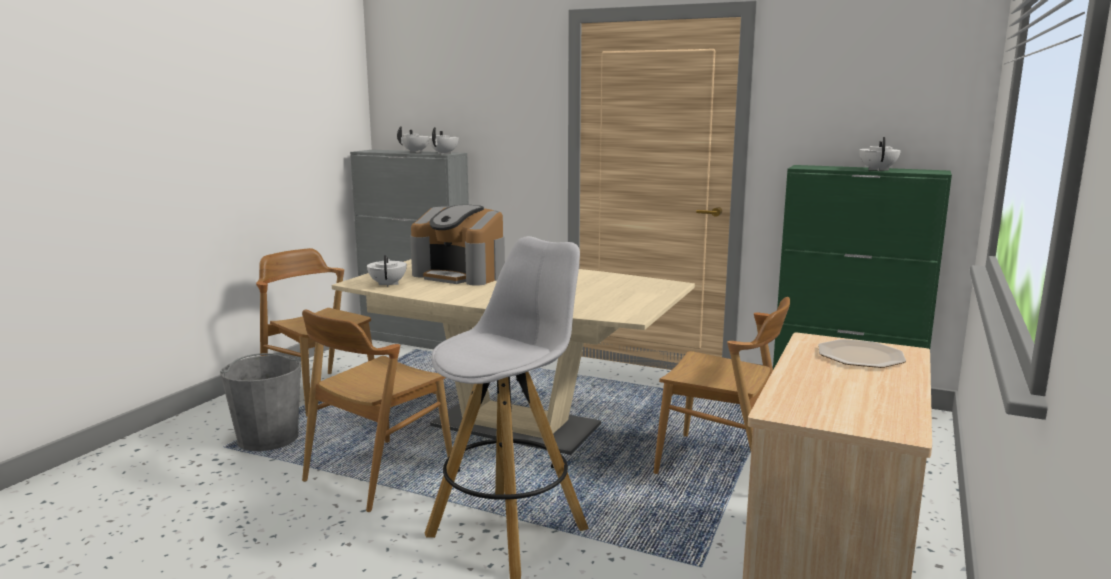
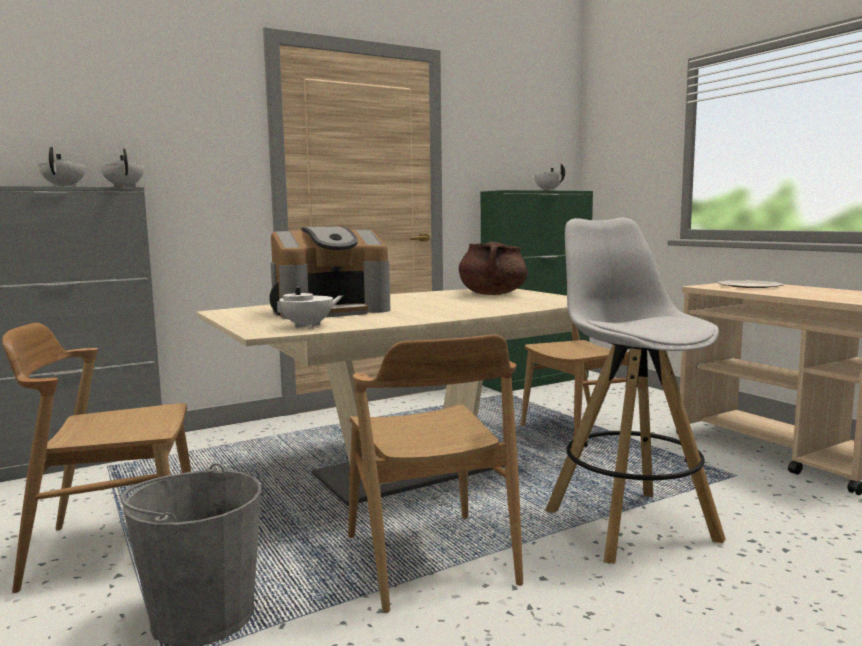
camera: 55 degrees left, 5 degrees down
(388, 284) = (308, 326): white teapot -> white teapot turned 120 degrees clockwise
(625, 289) = (492, 294): none -> brown cooking pot

